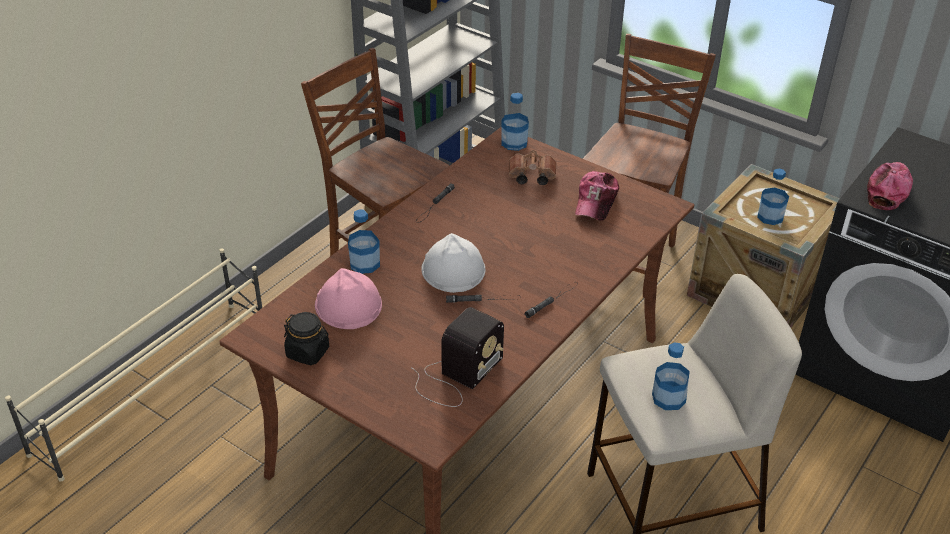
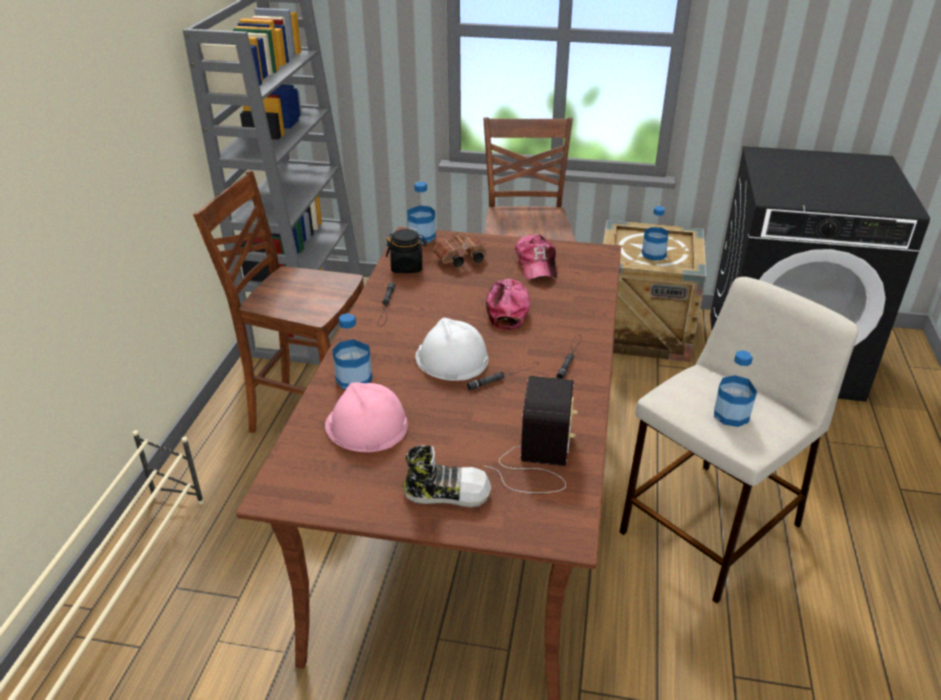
camera: 25 degrees left, 5 degrees down
(308, 352) = (356, 489): black jar -> black jar (407, 267)
(369, 378) = (447, 492): none -> shoe
(888, 190) = (783, 188): cap -> cap (507, 308)

